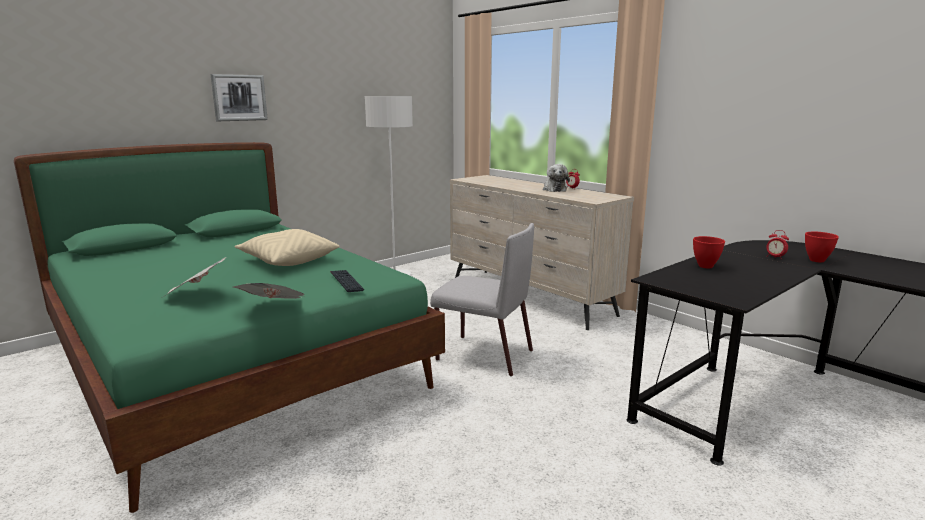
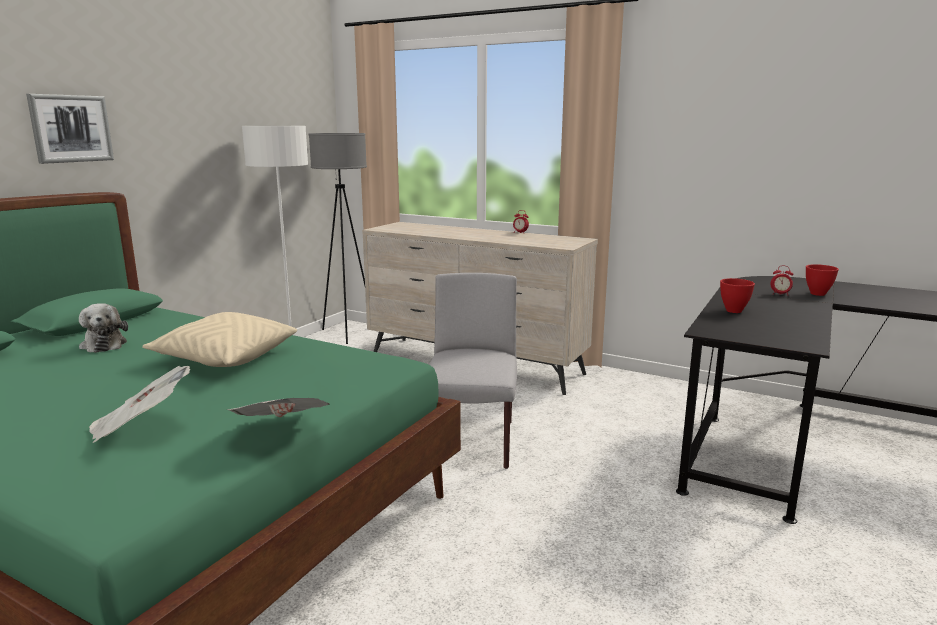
camera: 20 degrees left, 0 degrees up
(346, 282) = (341, 378): keyboard -> none
(446, 263) = (348, 333): none -> grey floor lamp
(483, 355) = (472, 443): grey chair -> grey chair turned 90 degrees counterclockwise
(554, 189) = (503, 235): plush toy -> plush toy (104, 344)

